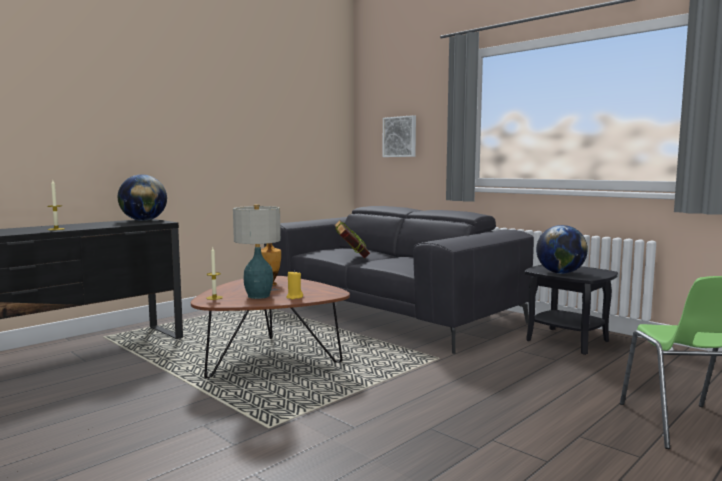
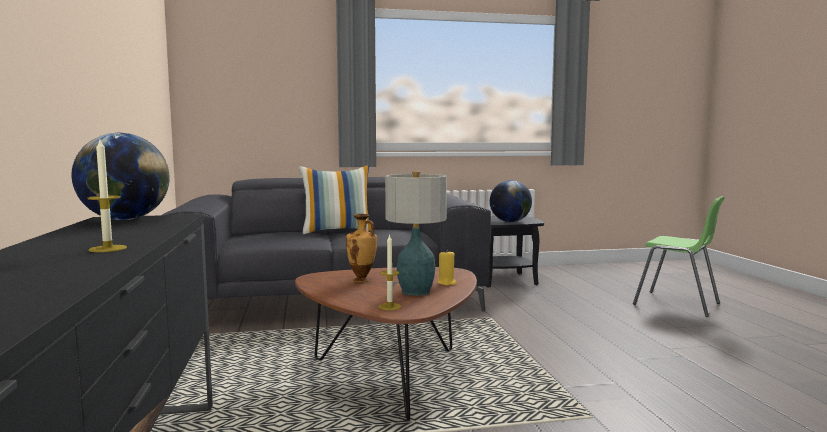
camera: 55 degrees left, 0 degrees up
(351, 257) = (313, 240): book -> none
(398, 255) = (337, 231): none -> pillow
(400, 137) = (256, 94): picture -> none

